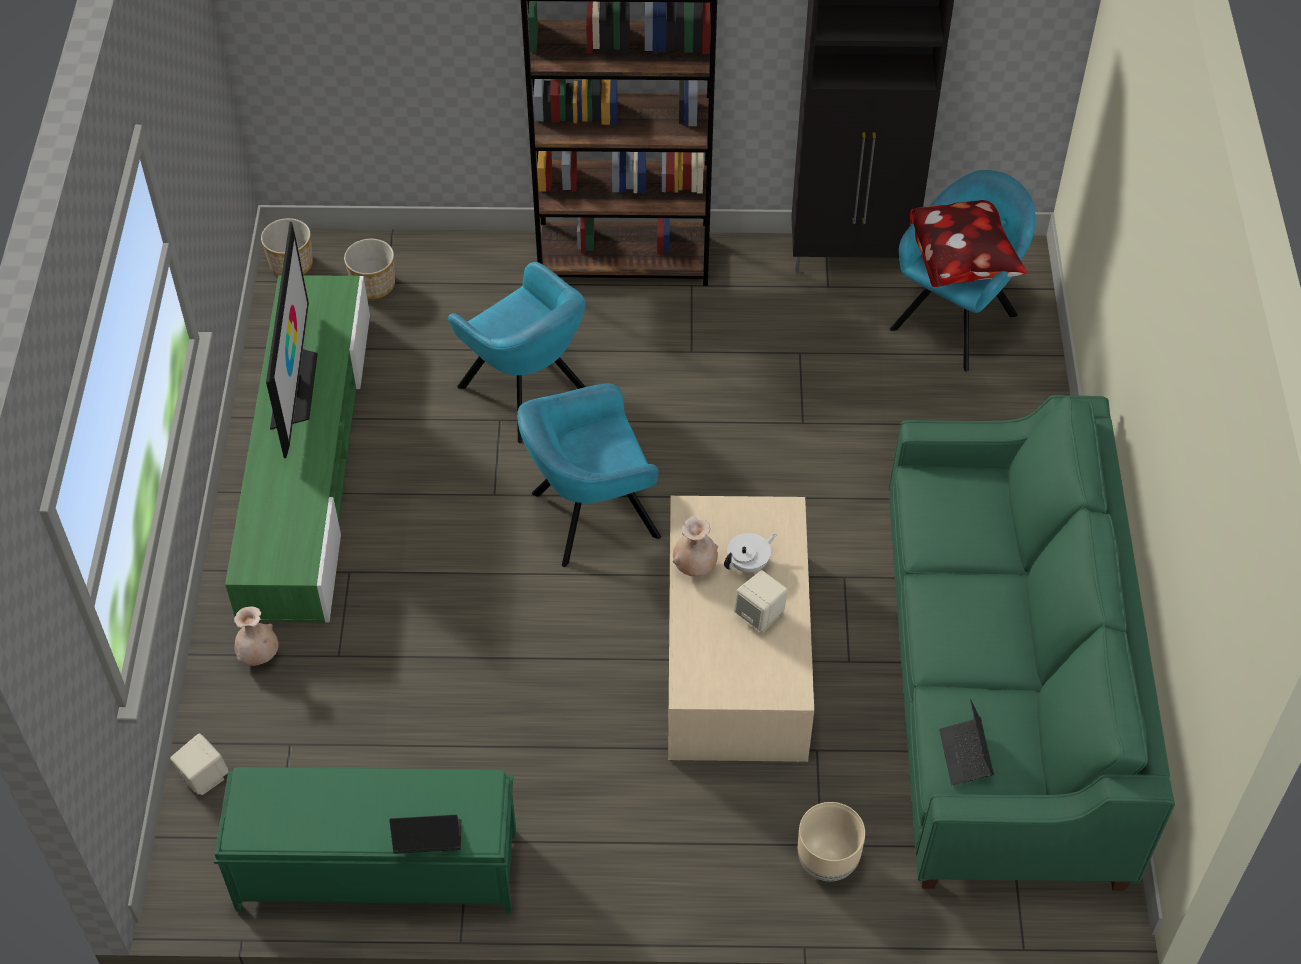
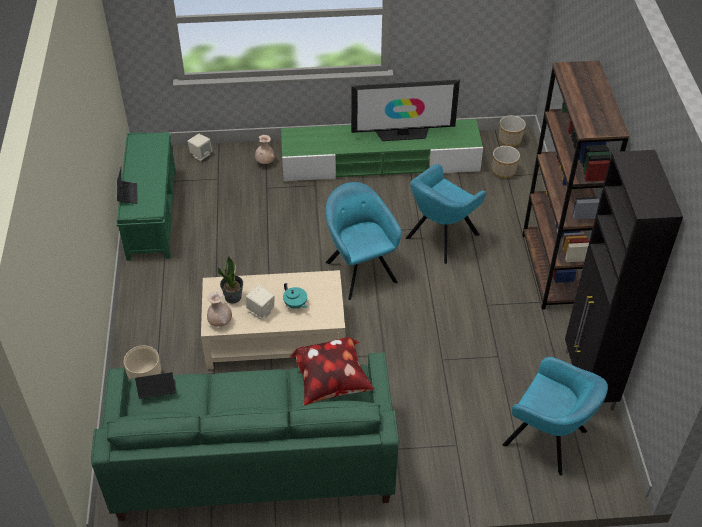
camera: 85 degrees right, 5 degrees down
(694, 566) = (292, 282): beige vase -> beige vase (220, 322)
(723, 658) = (233, 297): none -> potted plant
(749, 564) = (295, 305): white teapot -> turquoise teapot
(962, 262) = (550, 402): pillow -> pillow (332, 384)

